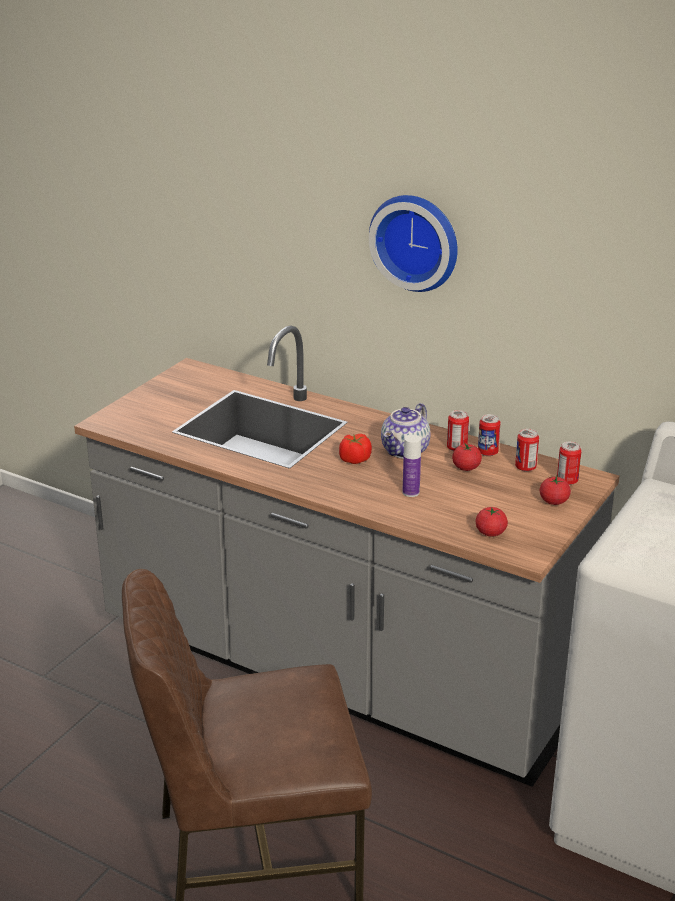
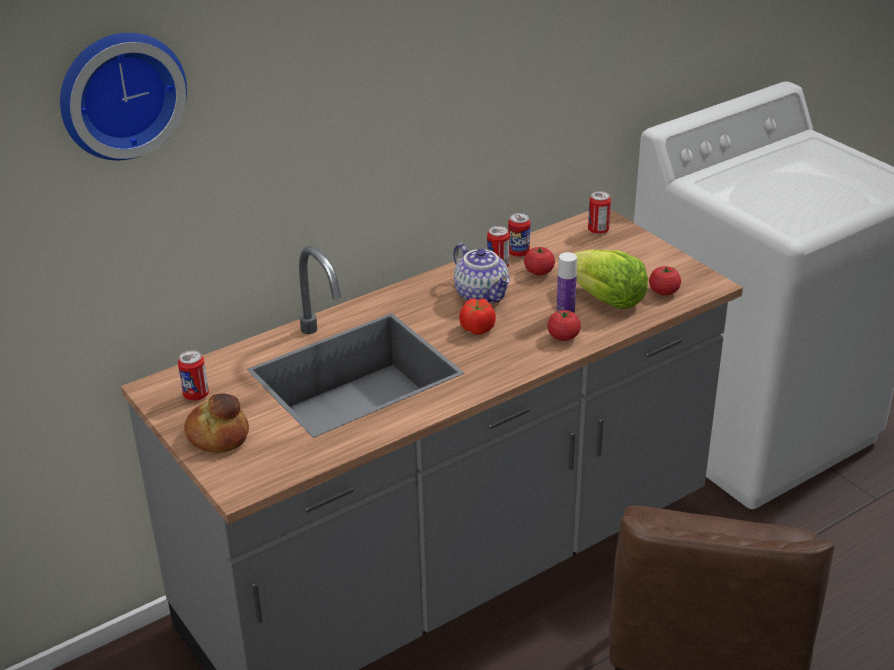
camera: 65 degrees left, 5 degrees up
(153, 401) = (218, 435): none -> bread
(416, 241) = (397, 80): wall clock -> wall clock (120, 93)
(451, 507) = (606, 299): none -> lettuce
(525, 467) = (560, 243): can -> can (196, 395)
(554, 501) = (629, 246): tomato -> tomato (563, 337)

